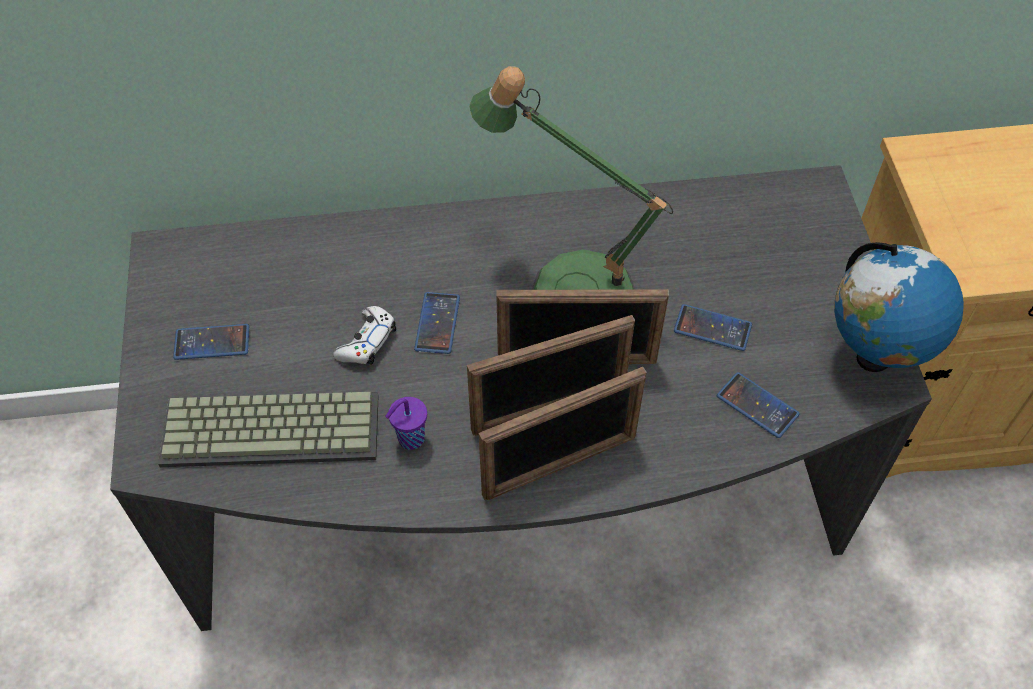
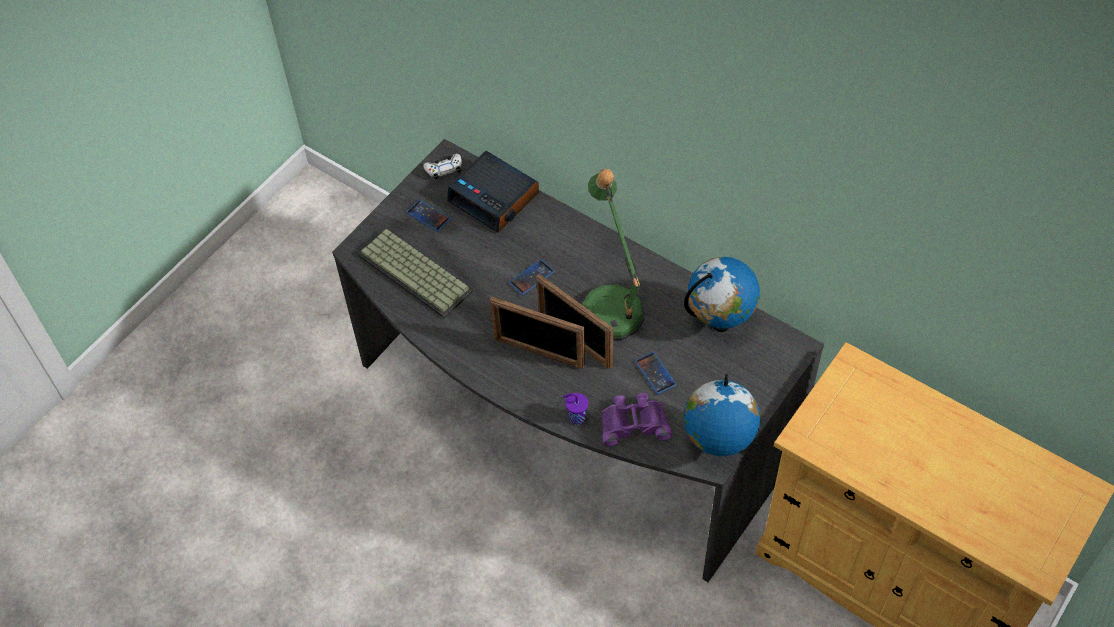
camera: 45 degrees right, 0 degrees up
(282, 259) = (495, 198): none -> alarm clock
(367, 342) = (492, 263): white game controller -> white game controller (444, 169)
(409, 439) = (466, 320): purple cup -> purple cup (576, 417)
(560, 466) = (516, 380): picture frame -> none
(713, 219) = (720, 322): none -> globe
(757, 405) = (634, 423): phone -> purple binoculars

